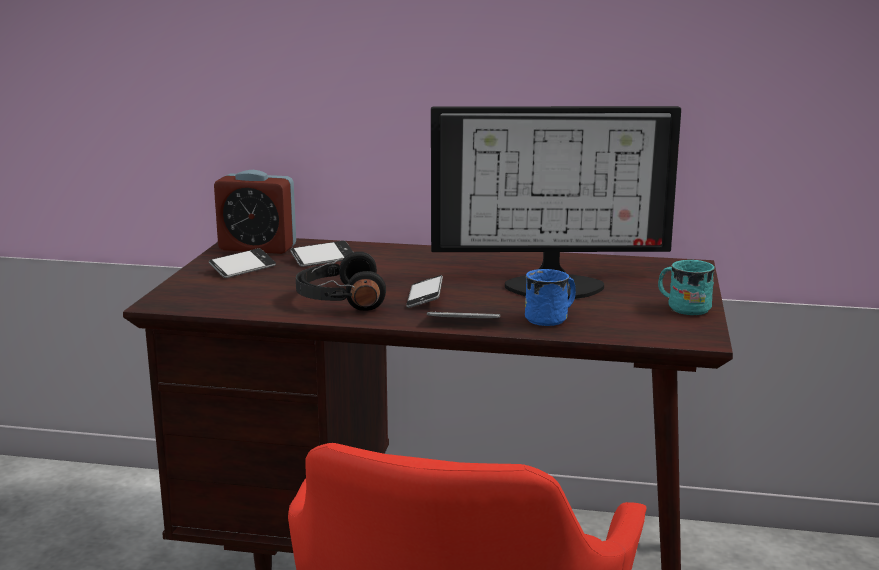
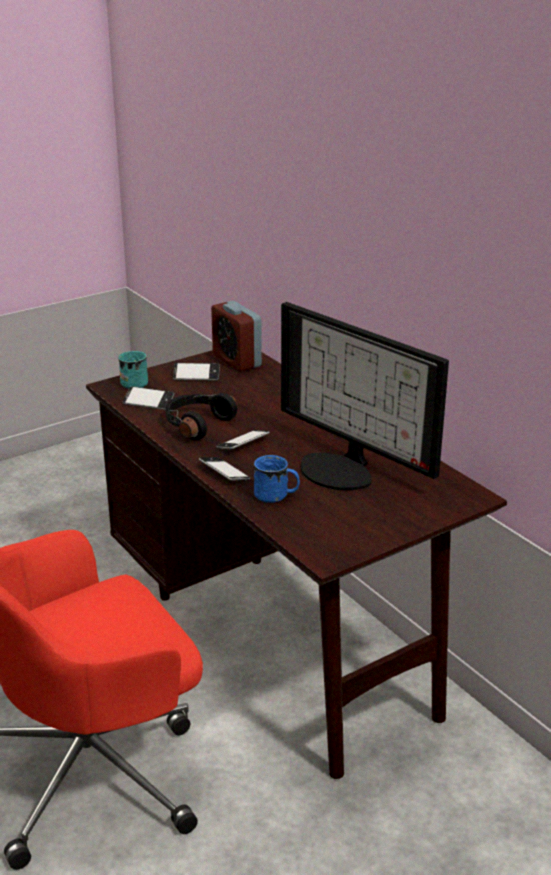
camera: 45 degrees right, 10 degrees up
(323, 259) = (252, 386): phone -> phone (148, 402)
(683, 307) = (377, 529): turquoise mug -> turquoise mug (135, 382)

